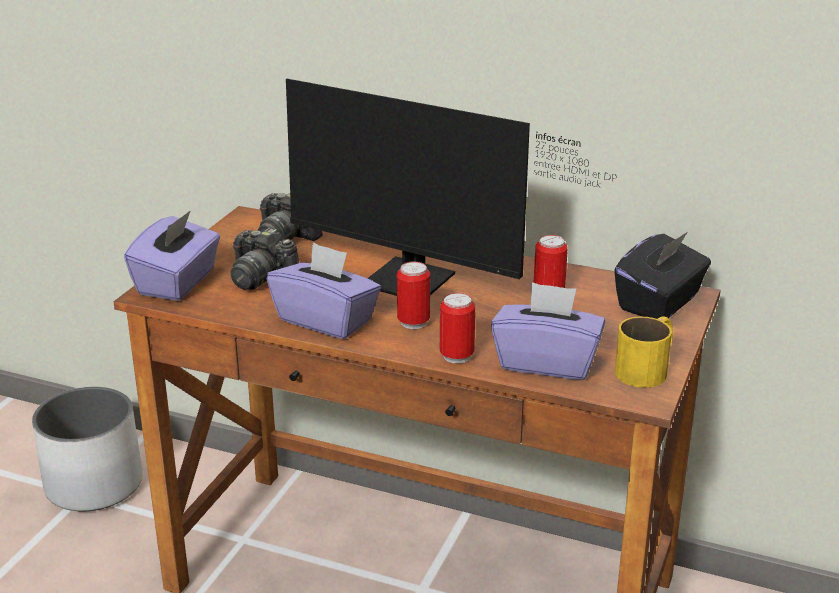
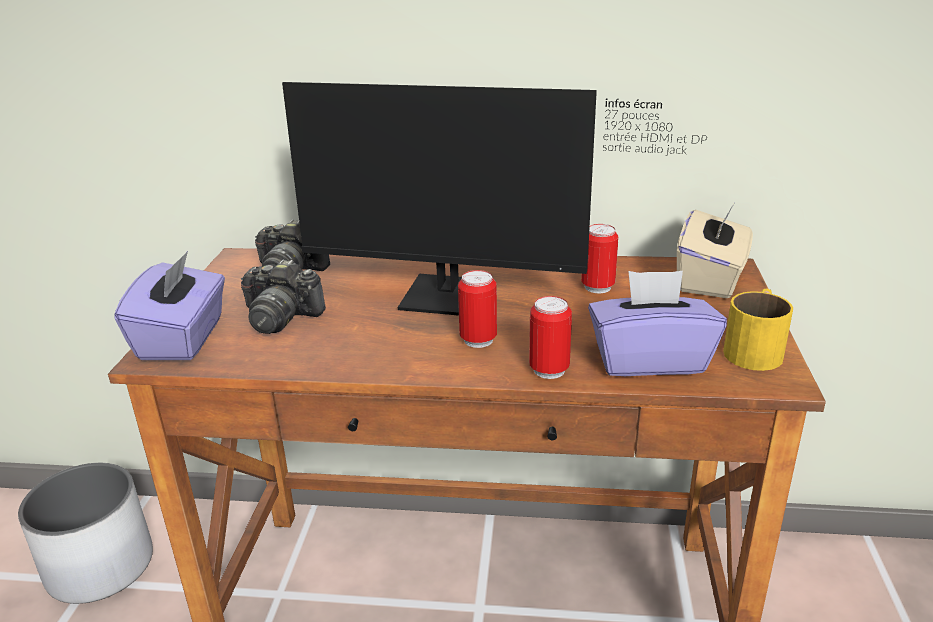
camera: 15 degrees left, 0 degrees up
(326, 320) = (378, 353): purple tissue box -> none
(660, 303) = (710, 279): black tissue box -> beige tissue box

